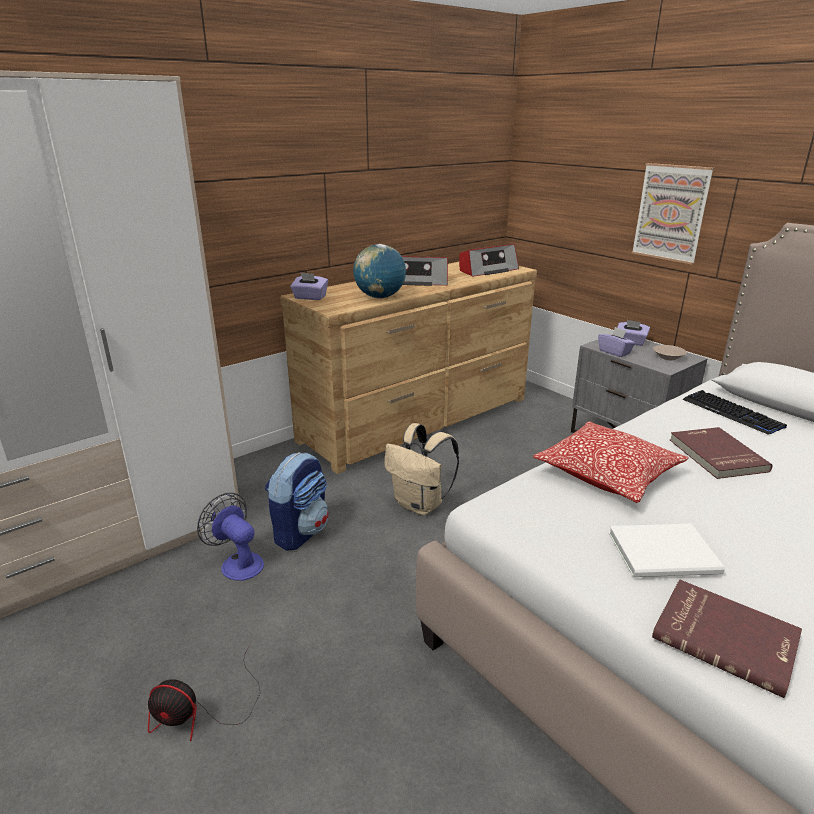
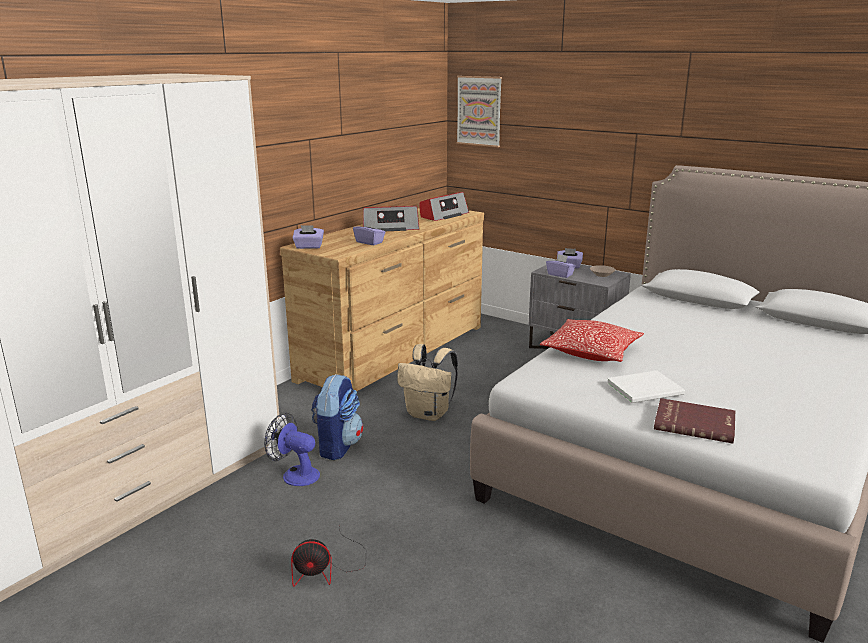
camera: 15 degrees left, 5 degrees down
(380, 297) = (369, 242): globe -> purple tissue box
(671, 213) = (589, 161): picture -> picture (479, 111)
(715, 455) = (658, 333): red book -> none
(732, 413) = (660, 307): keyboard -> none

